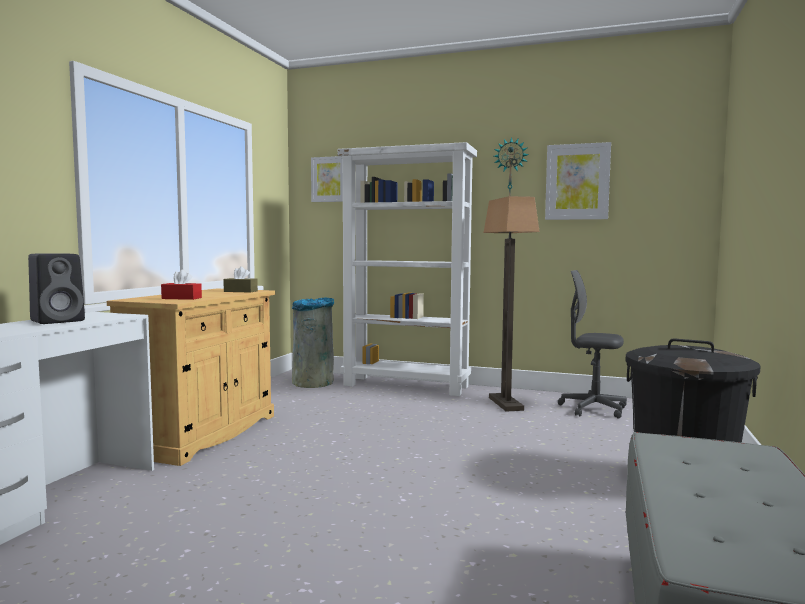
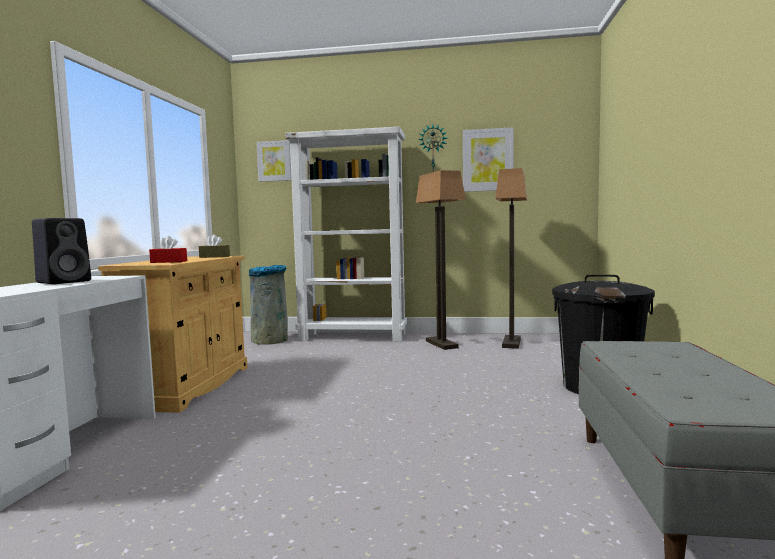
camera: 10 degrees left, 0 degrees up
(593, 409) = (511, 343): grey office chair -> floor lamp

